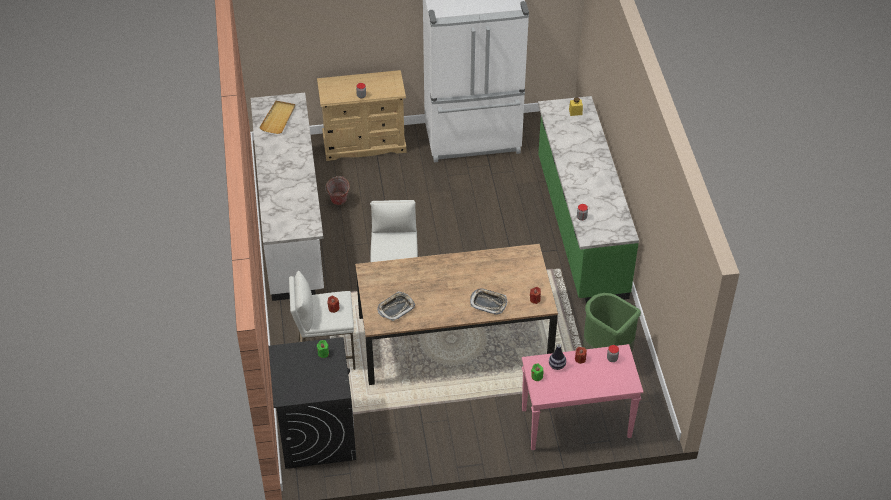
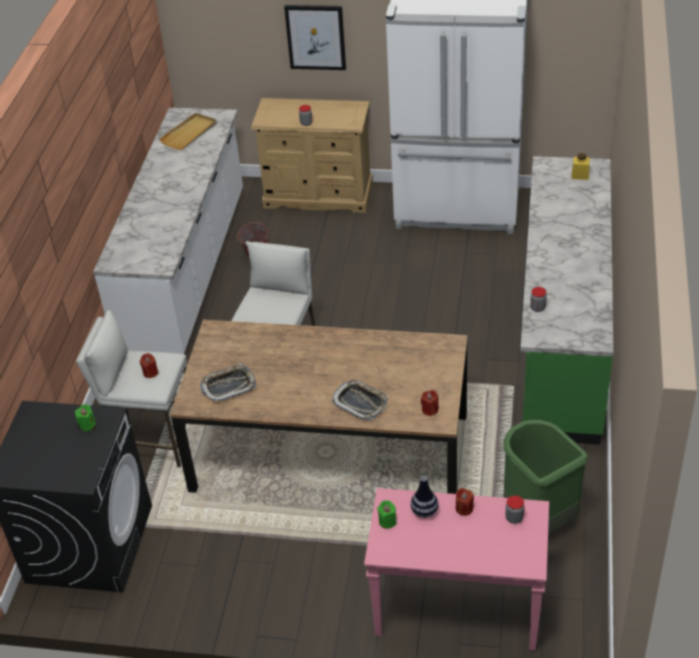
camera: 20 degrees right, 5 degrees down
(360, 31) = (316, 37): none -> picture

